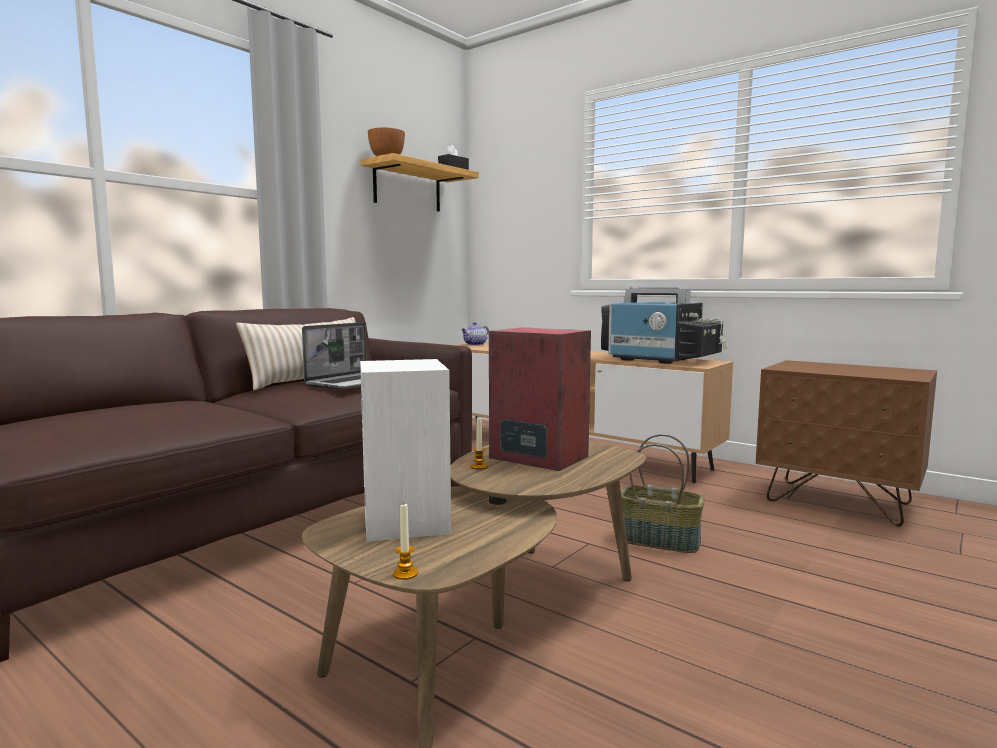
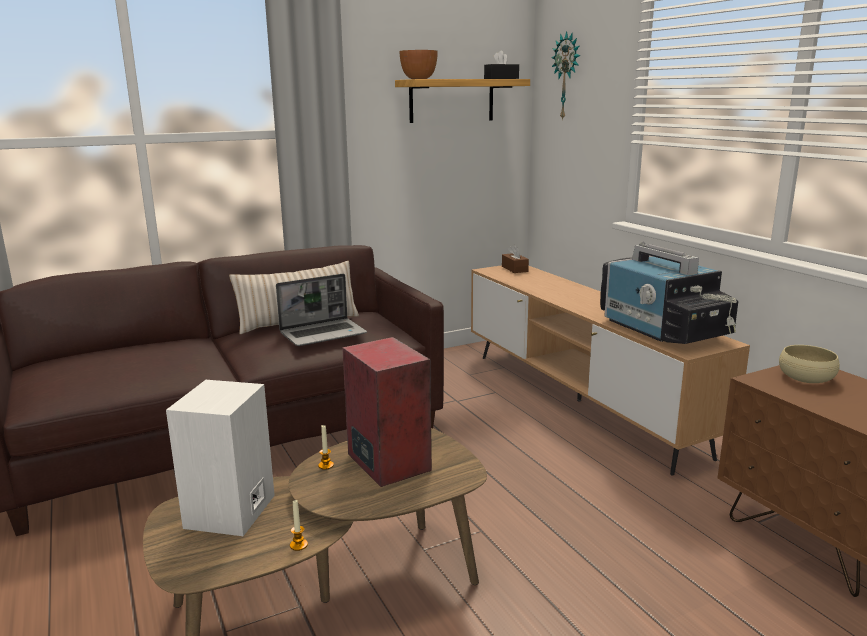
camera: 25 degrees right, 10 degrees up
(405, 574) = (170, 571): candle -> candle (298, 545)
(475, 345) = (514, 269): teapot -> brown tissue box
(507, 173) = (567, 76): none -> wall clock
(660, 540) = (553, 544): basket -> none
(807, 365) = (806, 377): none -> beige bowl

